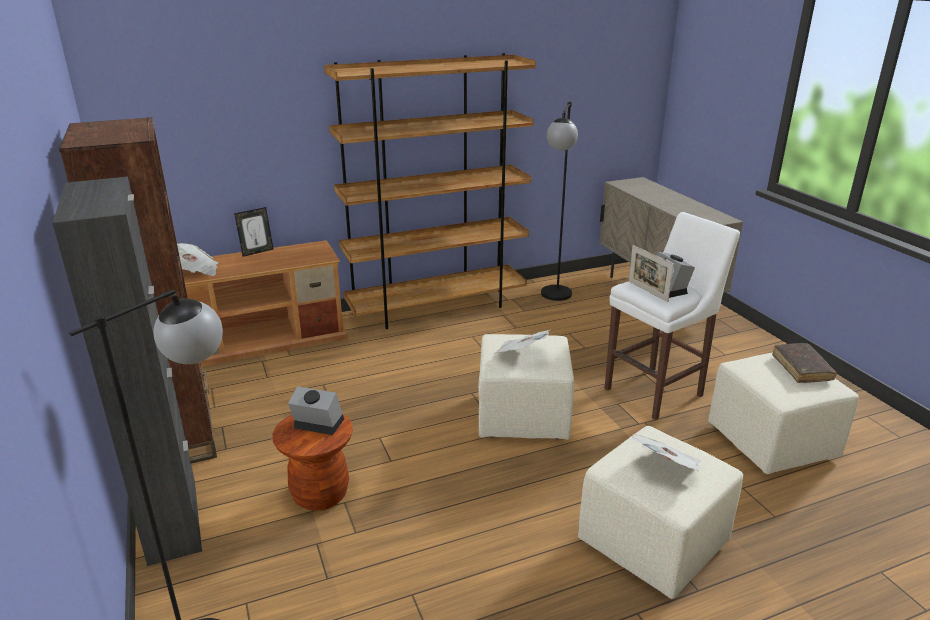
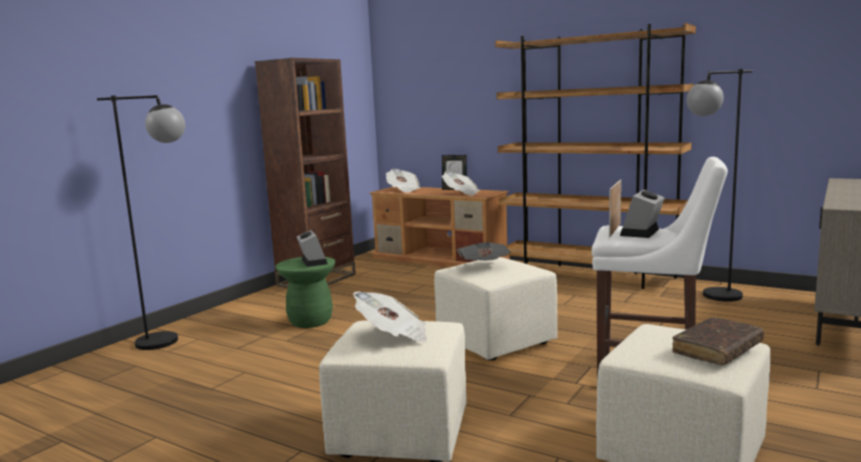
camera: 55 degrees right, 15 degrees down
(173, 521) = (246, 303): black cabinet -> none
(291, 259) = (461, 193): none -> newspaper
(320, 494) = (310, 321): brown stool -> green stool

